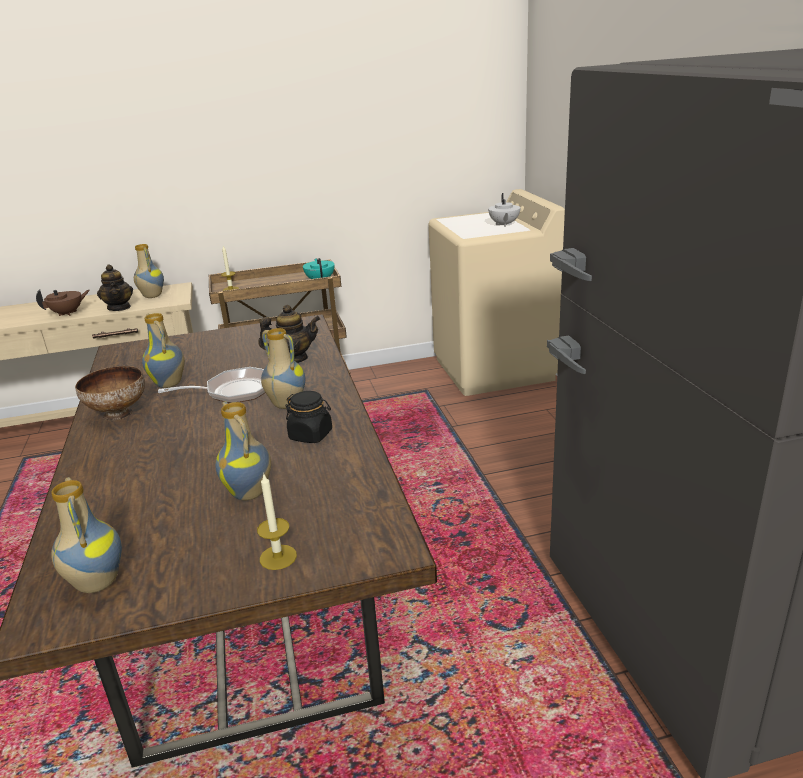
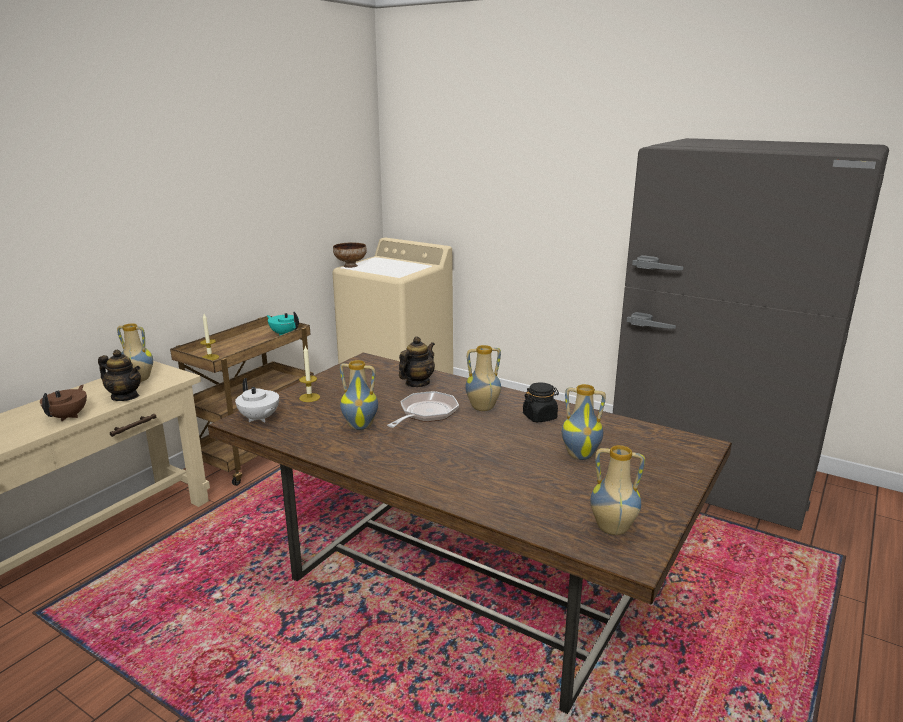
camera: 45 degrees left, 5 degrees down
(119, 414) = (372, 455): bowl -> bowl (351, 265)
(278, 557) = (666, 472): candle -> candle (309, 397)
(503, 225) = (404, 265): white teapot -> white teapot (259, 419)

